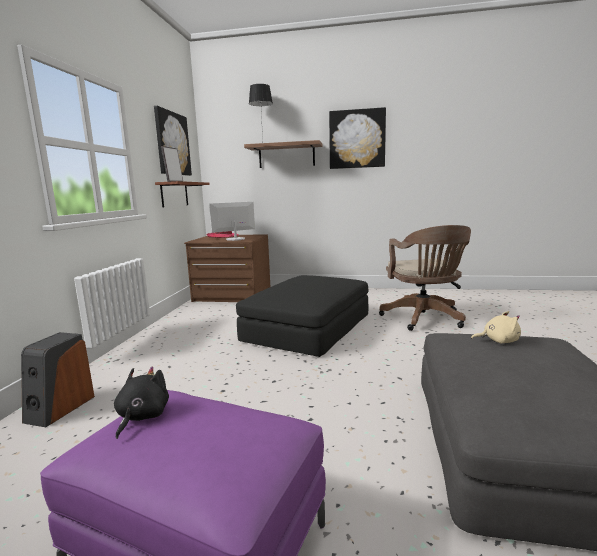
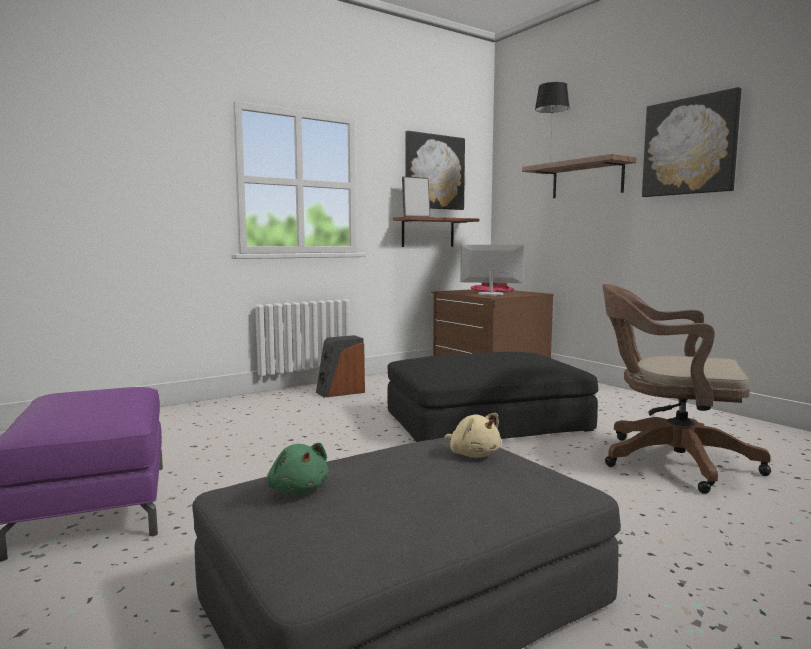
camera: 45 degrees right, 5 degrees down
(60, 408) = (193, 411): speaker -> speaker (340, 392)
(141, 417) = (95, 389): black plush toy -> none
(424, 319) = (668, 461): brown office chair -> brown office chair turned 75 degrees clockwise
(528, 403) = (297, 489): none -> green plush toy

